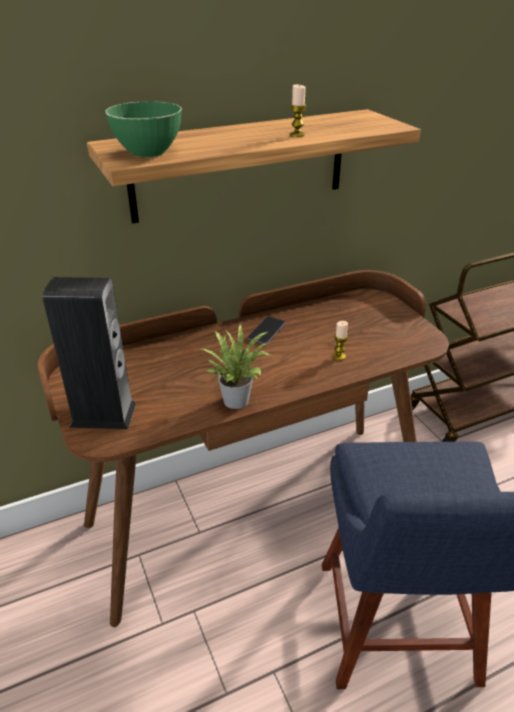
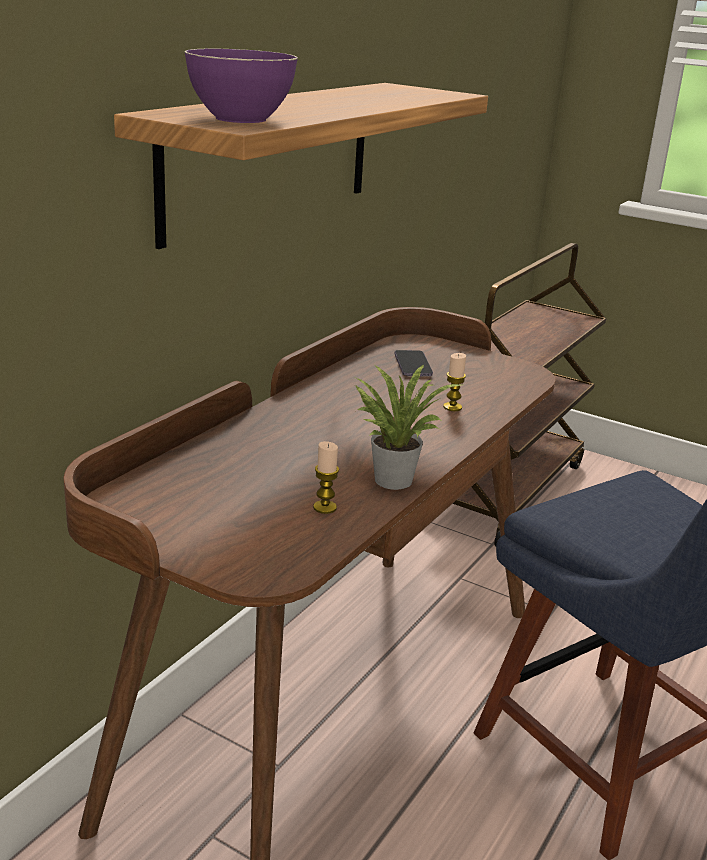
camera: 35 degrees left, 10 degrees down
(103, 415) = (235, 544): speaker -> none
(148, 152) = (240, 119): green bowl -> purple bowl
(266, 332) = (332, 402): phone -> phone (412, 365)
(297, 135) = (375, 101): candle -> candle (325, 507)

